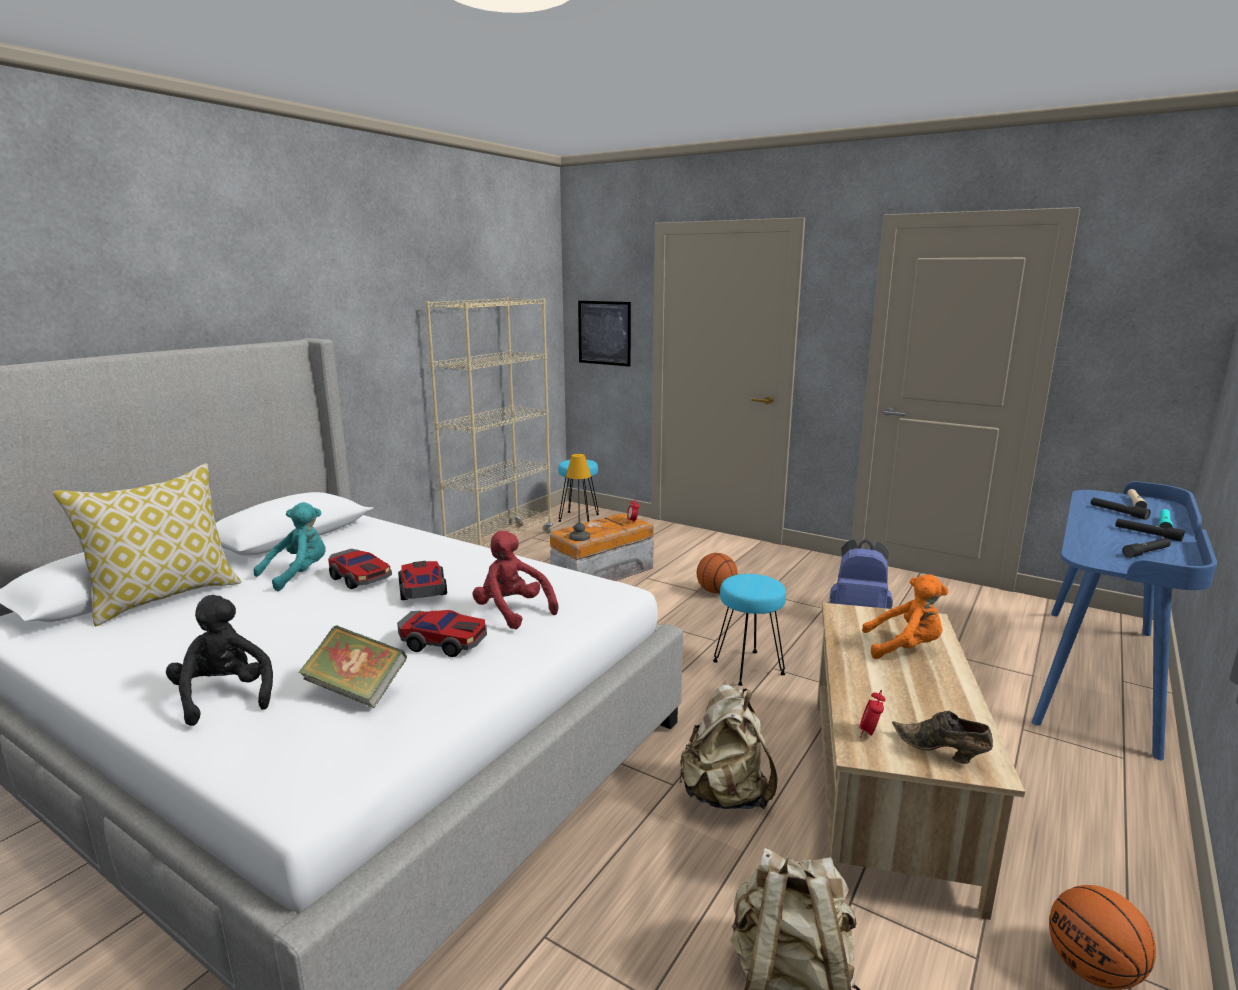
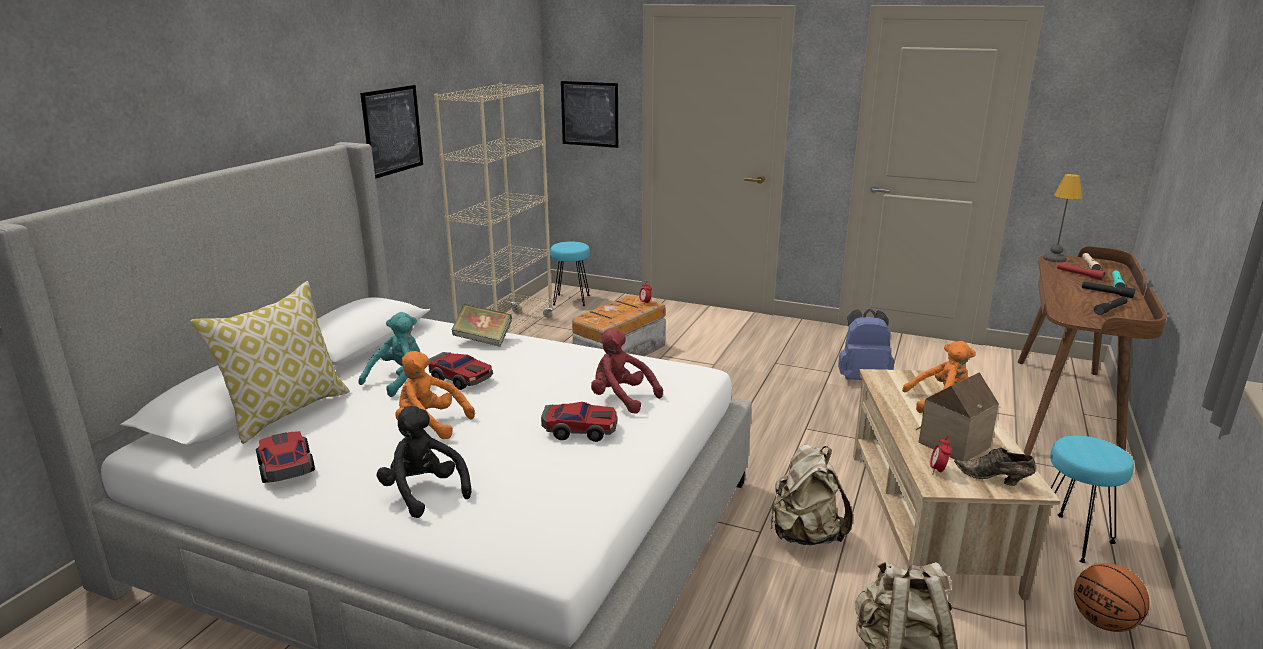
camera: 10 degrees left, 5 degrees up
(291, 622) = (430, 424): none -> orange plush toy
(356, 690) = (537, 476): book -> book (483, 340)
(375, 333) = (392, 131): none -> picture
(422, 590) = (527, 386): toy car -> toy car (286, 467)
(580, 537) = (603, 322): table lamp -> table lamp (1055, 259)
(716, 591) = (731, 364): basketball -> none
(748, 668) = (785, 431): turquoise stool -> turquoise stool (1072, 538)
(900, 700) = (950, 443): none -> toy house
(1100, 674) = (1066, 410): blue desk -> brown desk
(1118, 512) = (1079, 275): black flashlight -> red flashlight

